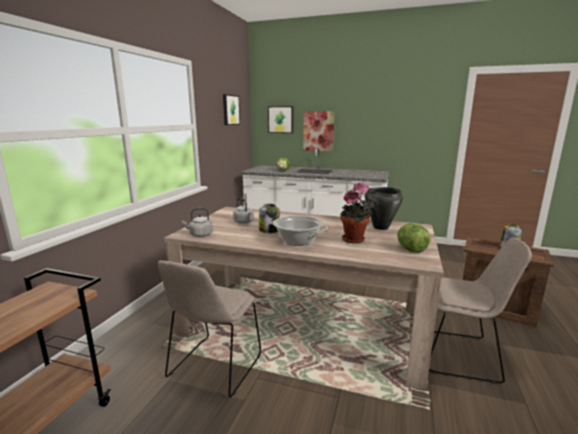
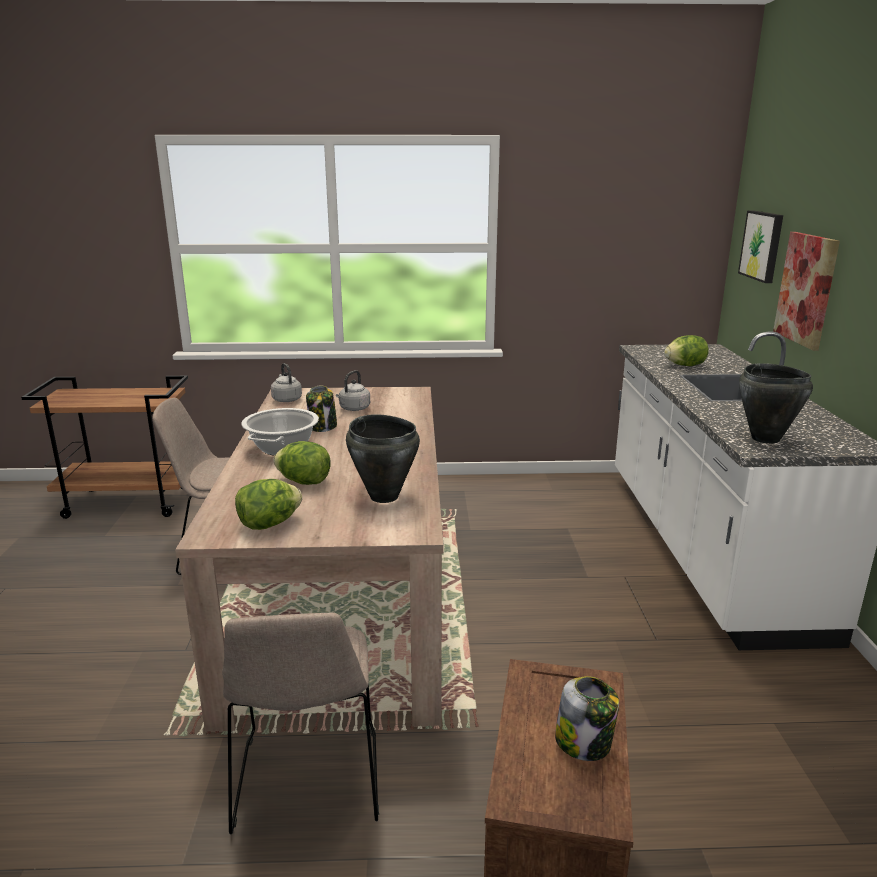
camera: 70 degrees right, 5 degrees up
(230, 110) = (630, 217): picture -> none
(355, 240) = (304, 482): potted plant -> lettuce
(370, 175) = (765, 439): none -> black cooking pot

